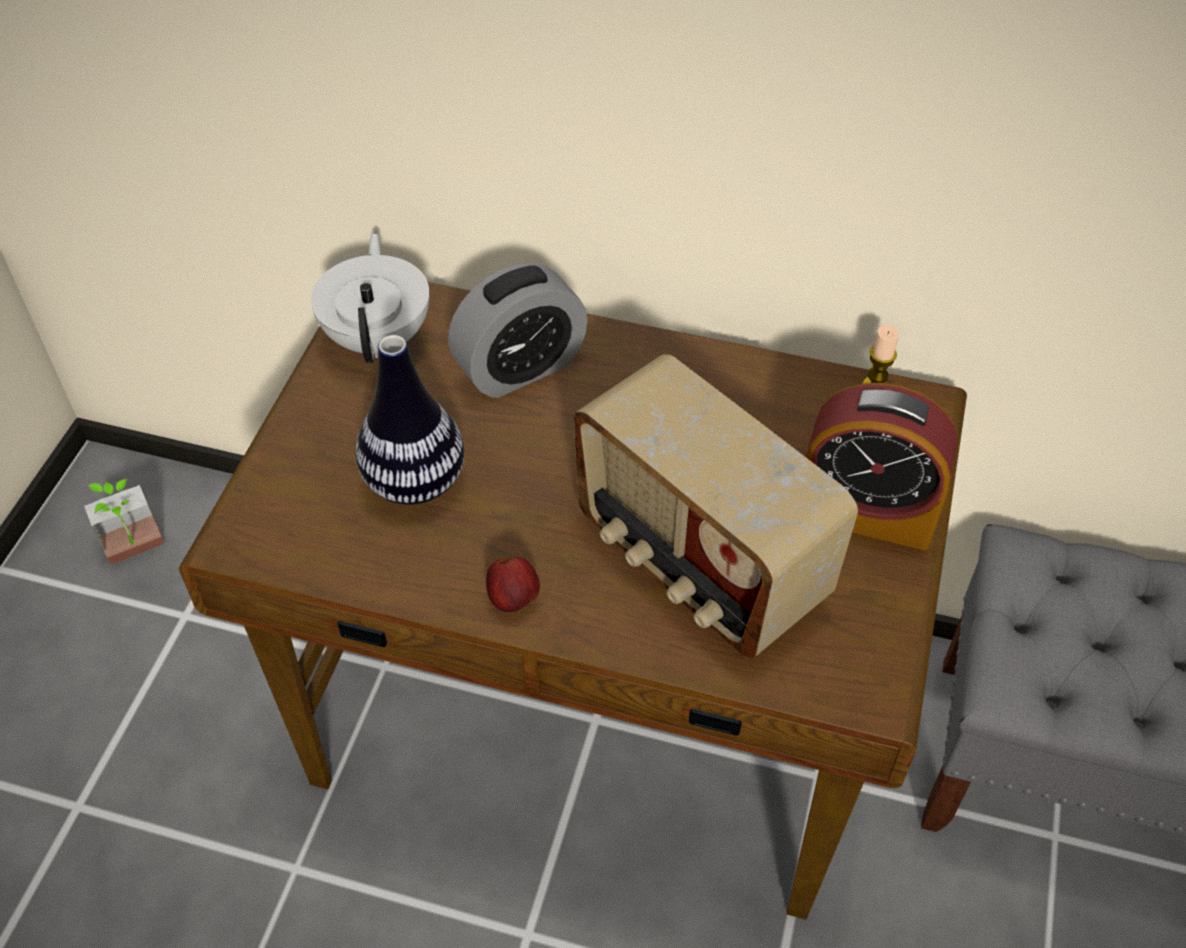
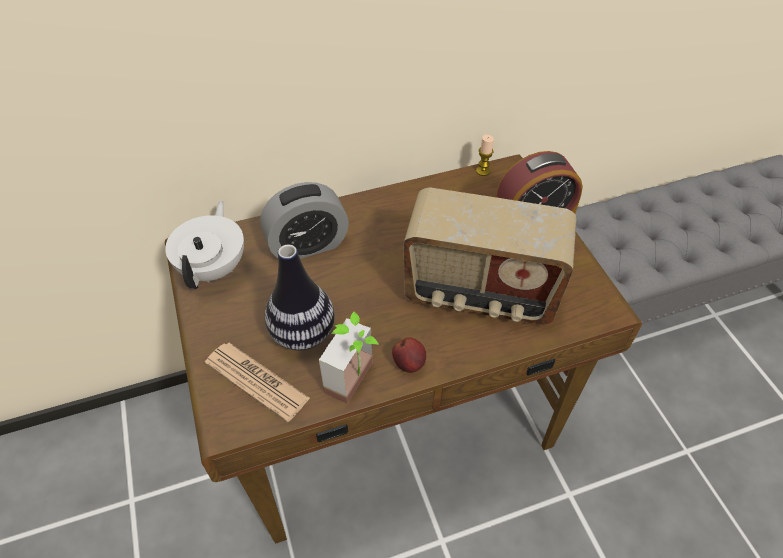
camera: 35 degrees left, 0 degrees up
(137, 553) = (73, 483): potted plant -> potted plant (358, 382)
(311, 509) = (257, 381): none -> newspaper
(379, 337) = (214, 267): white teapot -> white teapot turned 45 degrees clockwise
(520, 368) = (308, 245): alarm clock -> alarm clock turned 45 degrees clockwise

